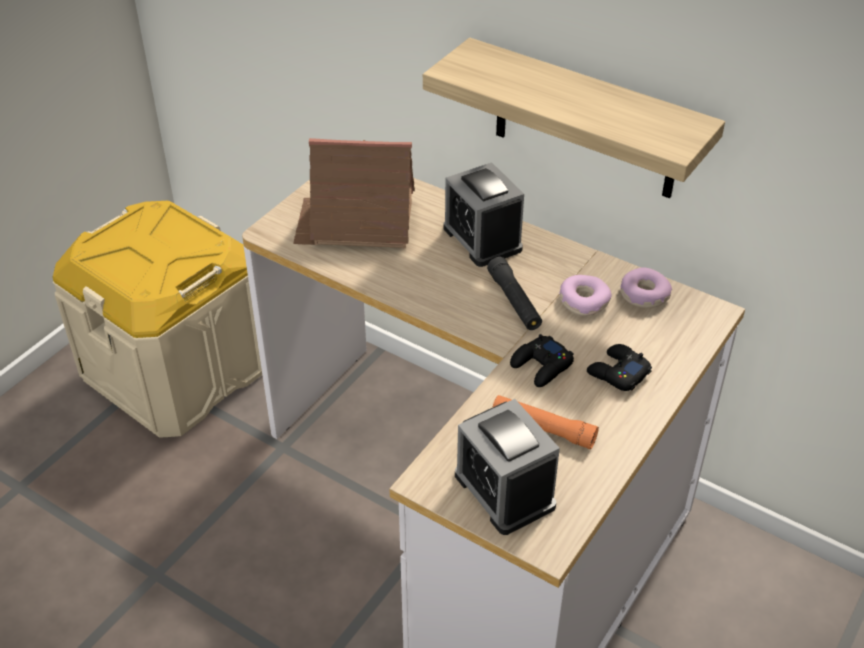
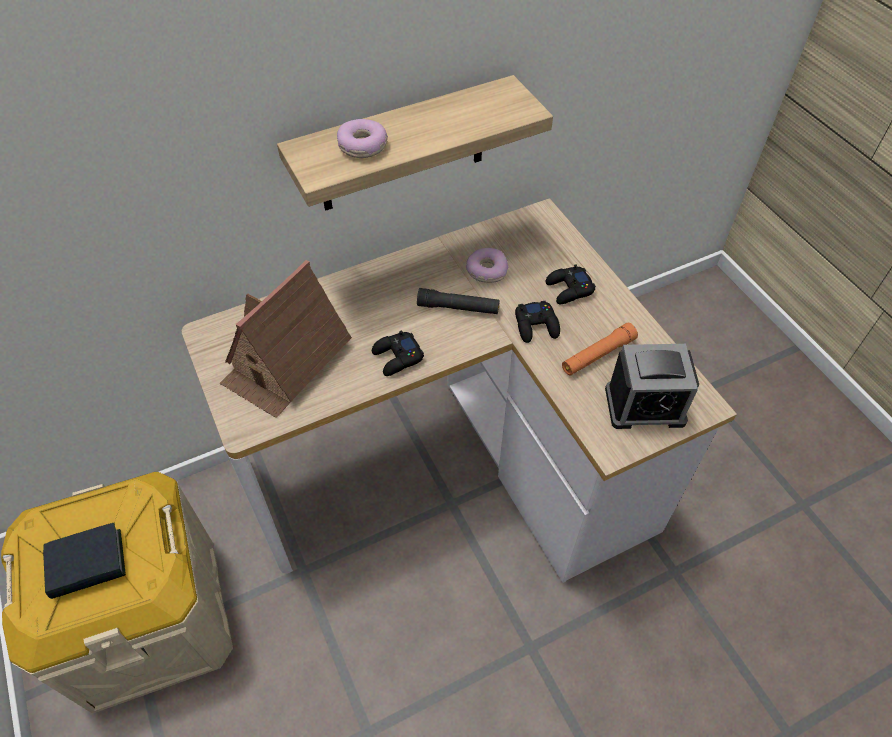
camera: 60 degrees left, 10 degrees up
(141, 252) = (88, 564): none -> book
(416, 286) = (397, 357): none -> black game controller
(482, 239) = (373, 292): alarm clock -> none
(644, 295) = (503, 237): donut -> donut (363, 146)

